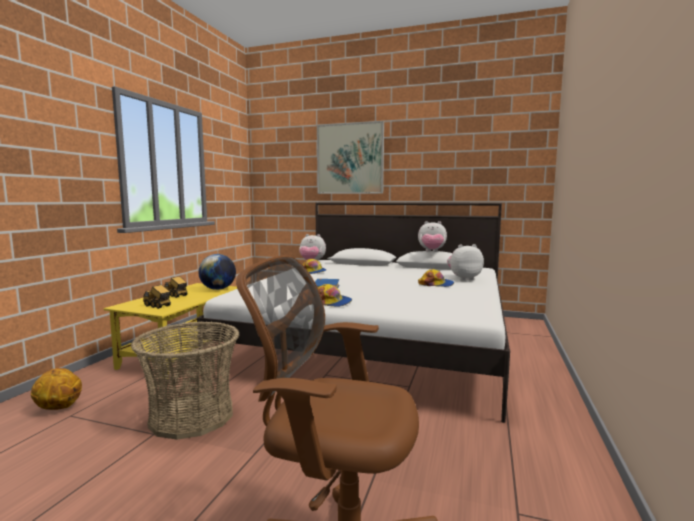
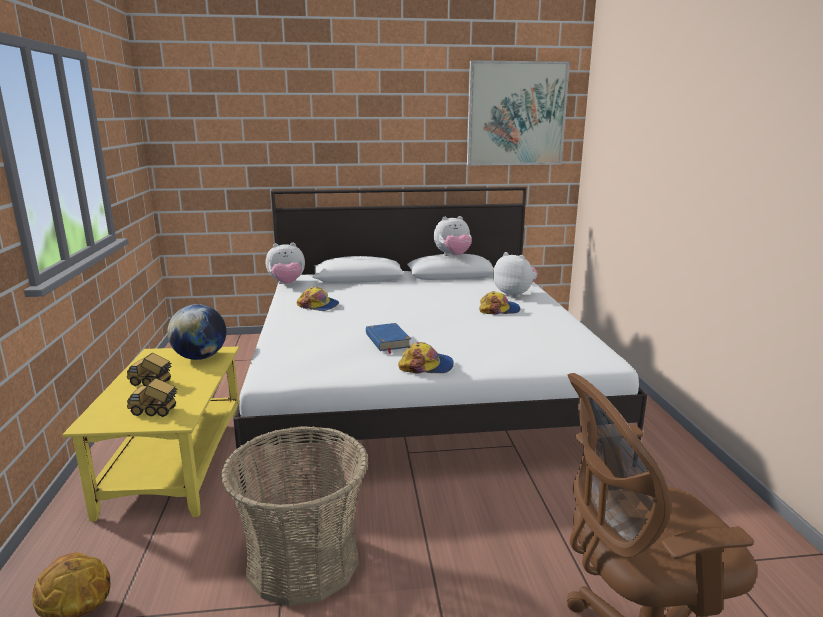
camera: 25 degrees left, 10 degrees up
(350, 159) = (320, 124): picture -> picture (516, 114)
(463, 279) = (514, 294): plush toy -> plush toy turned 75 degrees clockwise

